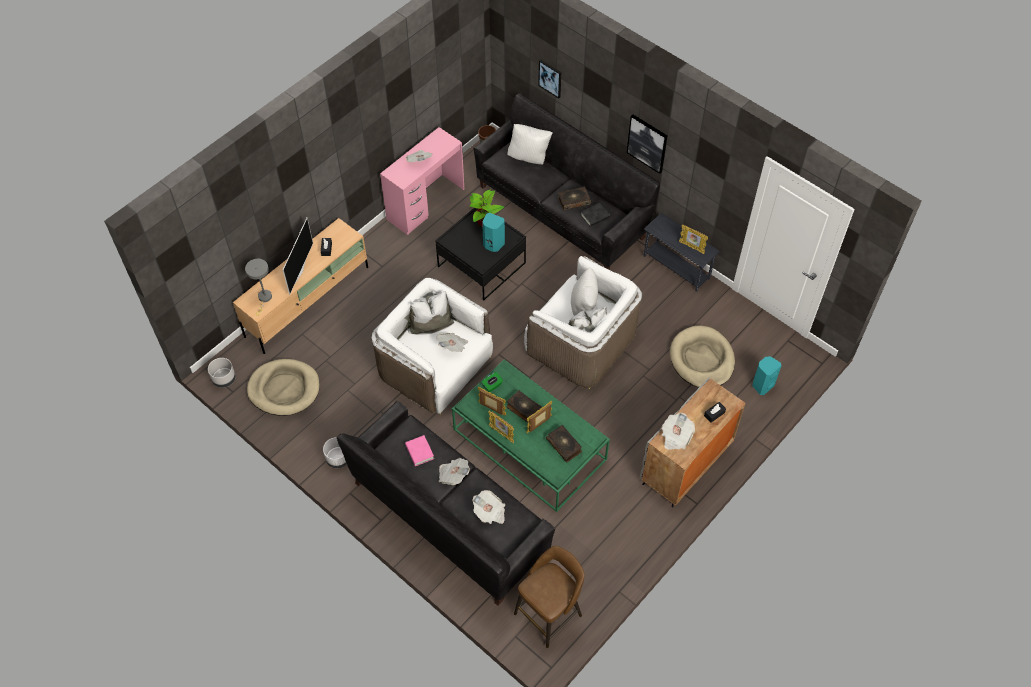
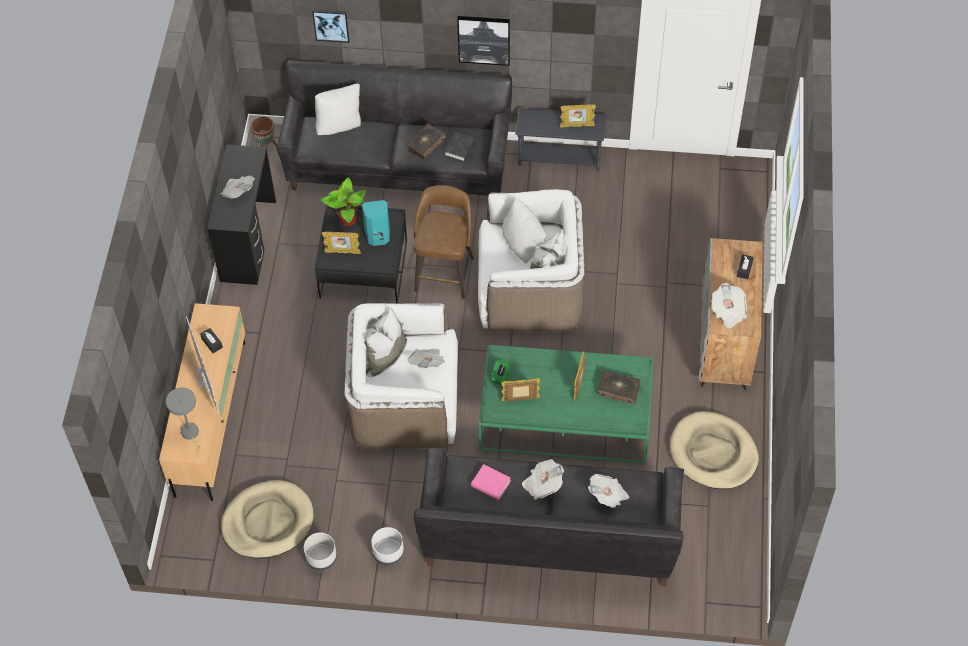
camera: 35 degrees left, 0 degrees up
(224, 379) = (192, 553): grey planter -> grey planter (321, 559)
(425, 204) = (248, 241): pink desk -> black desk
(501, 434) = (550, 417): picture frame -> picture frame (342, 252)
(524, 409) = (551, 380): book -> none
(549, 613) = (718, 560): brown stool -> brown stool (445, 272)
(702, 359) = (657, 234): beige dog bed -> beige dog bed (713, 453)
(762, 385) = (732, 225): turquoise speaker -> none

